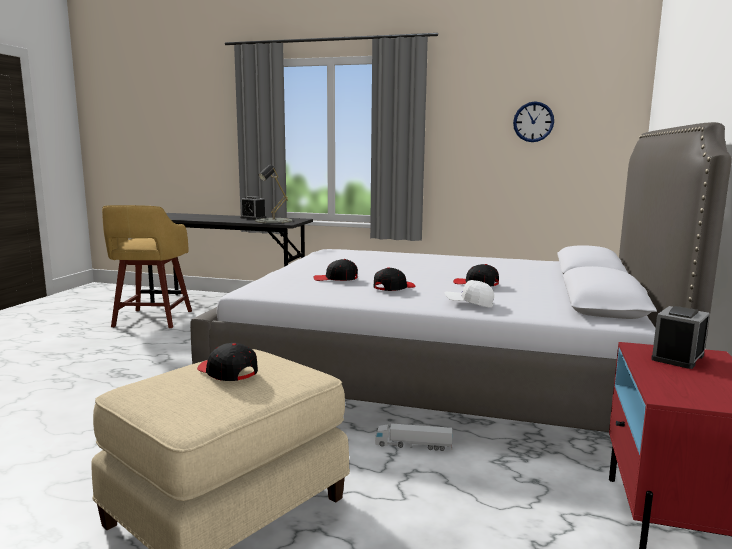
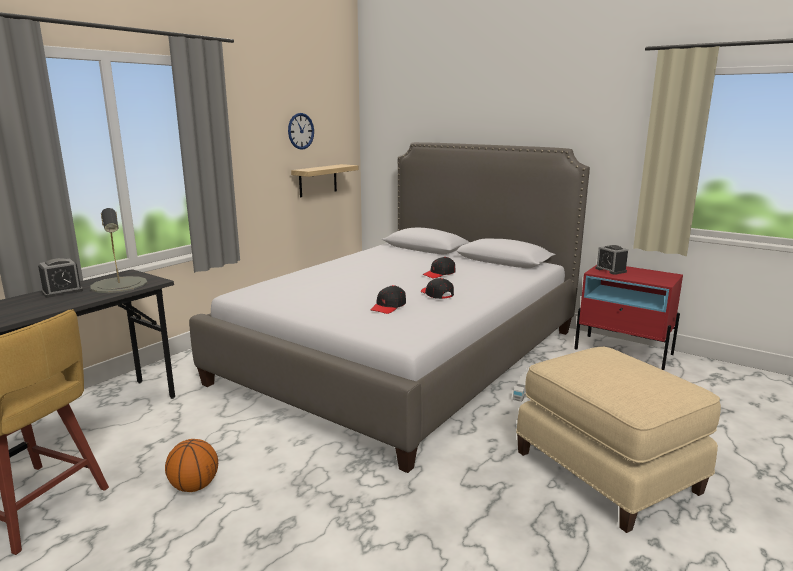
camera: 70 degrees left, 5 degrees up
(174, 345) = (194, 486): none -> basketball
(227, 372) = (611, 370): black cap -> none
(469, 304) = (496, 284): white cap -> none
(554, 180) = (318, 180): none -> shelf

